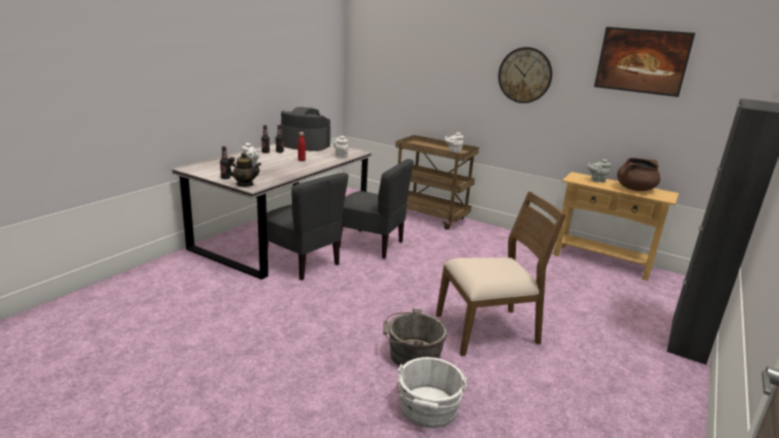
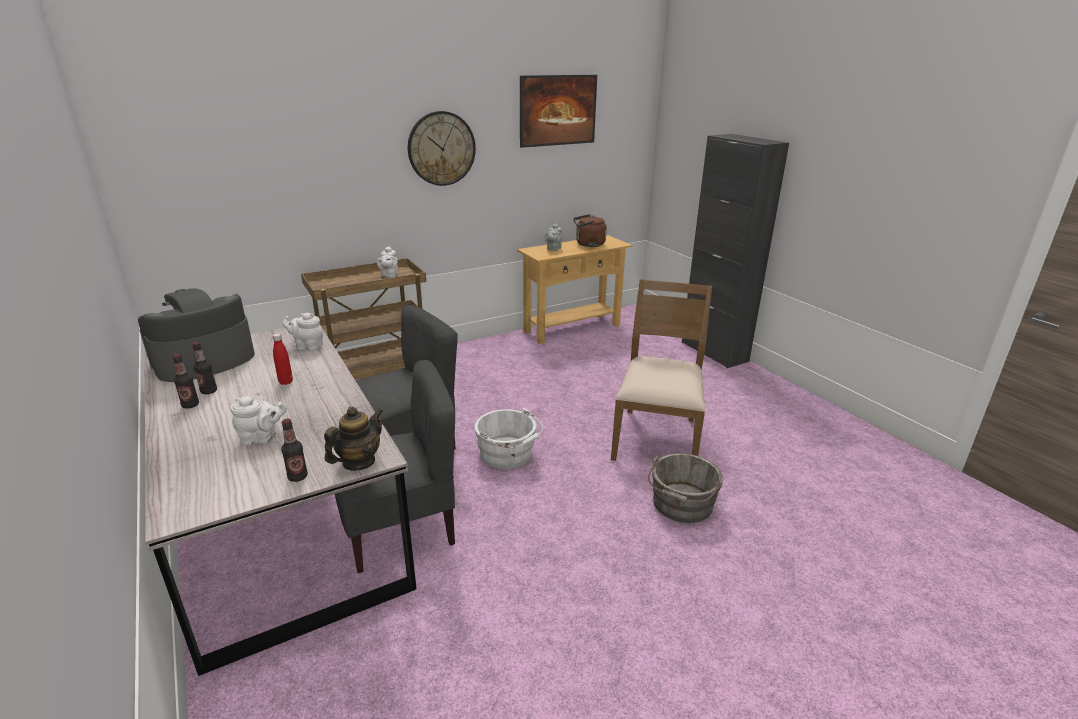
camera: 60 degrees left, 5 degrees up
(428, 410) = (778, 528): white bucket -> white bucket (508, 454)
(635, 189) = (588, 244): brown cooking pot -> brown kettle

